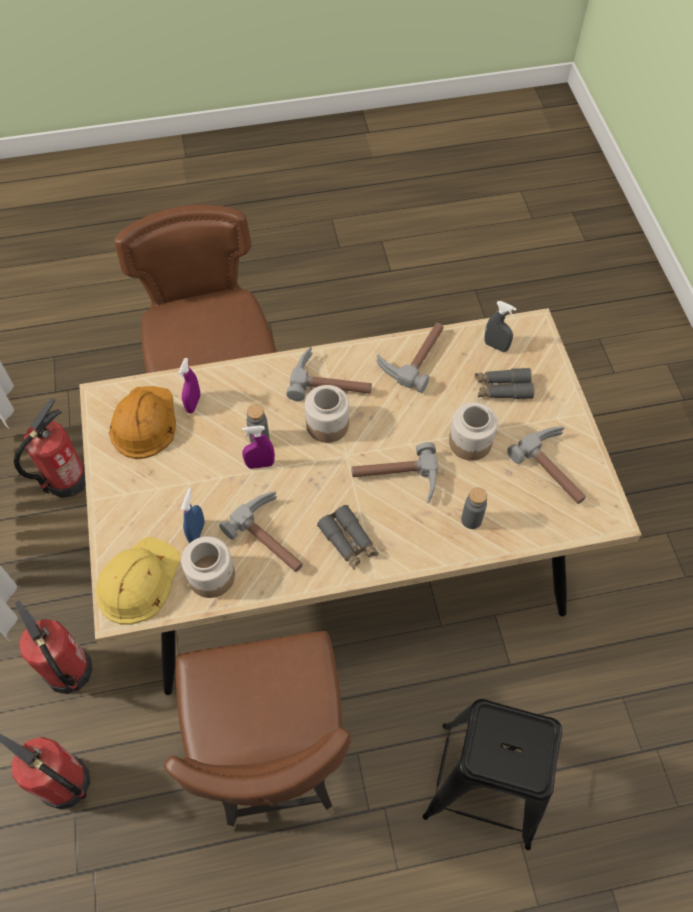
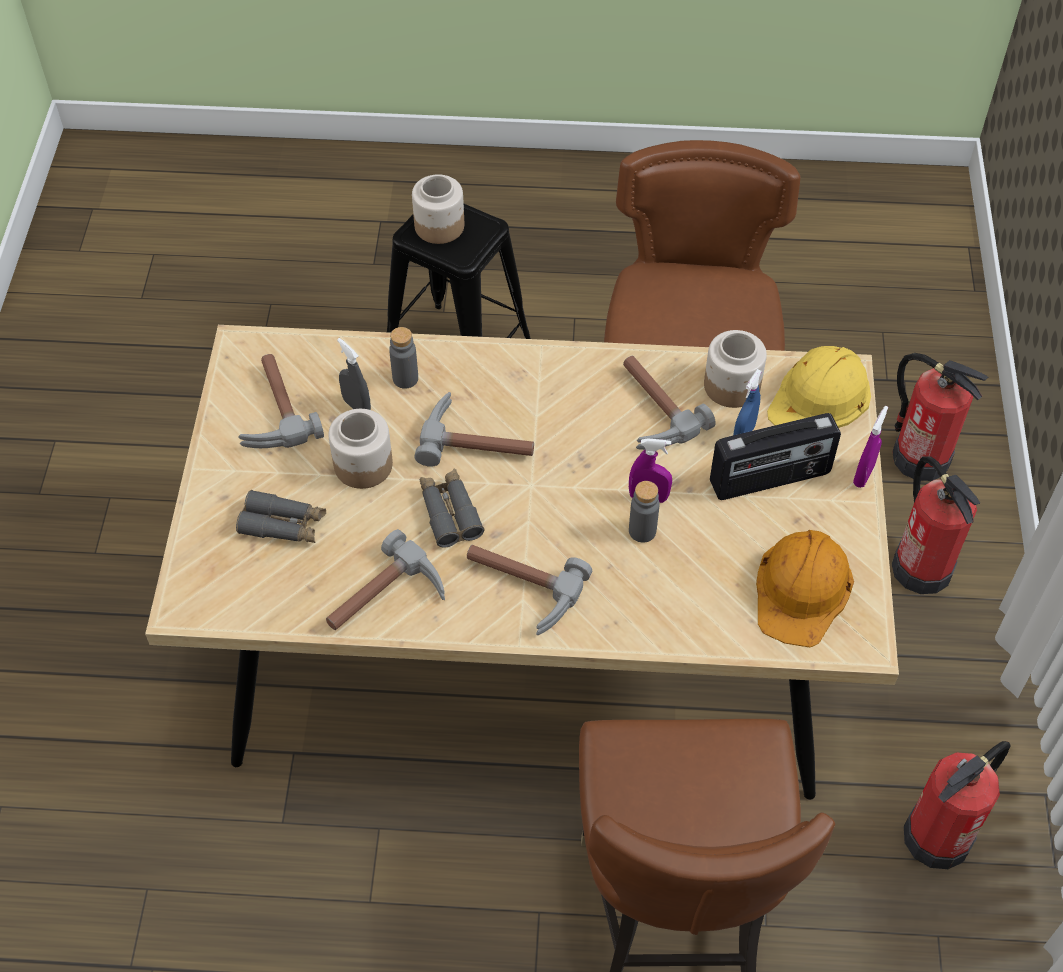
camera: 165 degrees left, 5 degrees down
(172, 499) = (770, 479): none -> radio
(193, 404) = (727, 602): purple spray bottle -> purple spray bottle (863, 475)
(327, 424) = (543, 530): jar -> jar (439, 226)
(348, 541) = (560, 387): grey binoculars -> grey binoculars (449, 512)
(496, 346) = (258, 589): grey spray bottle -> grey spray bottle (356, 406)

